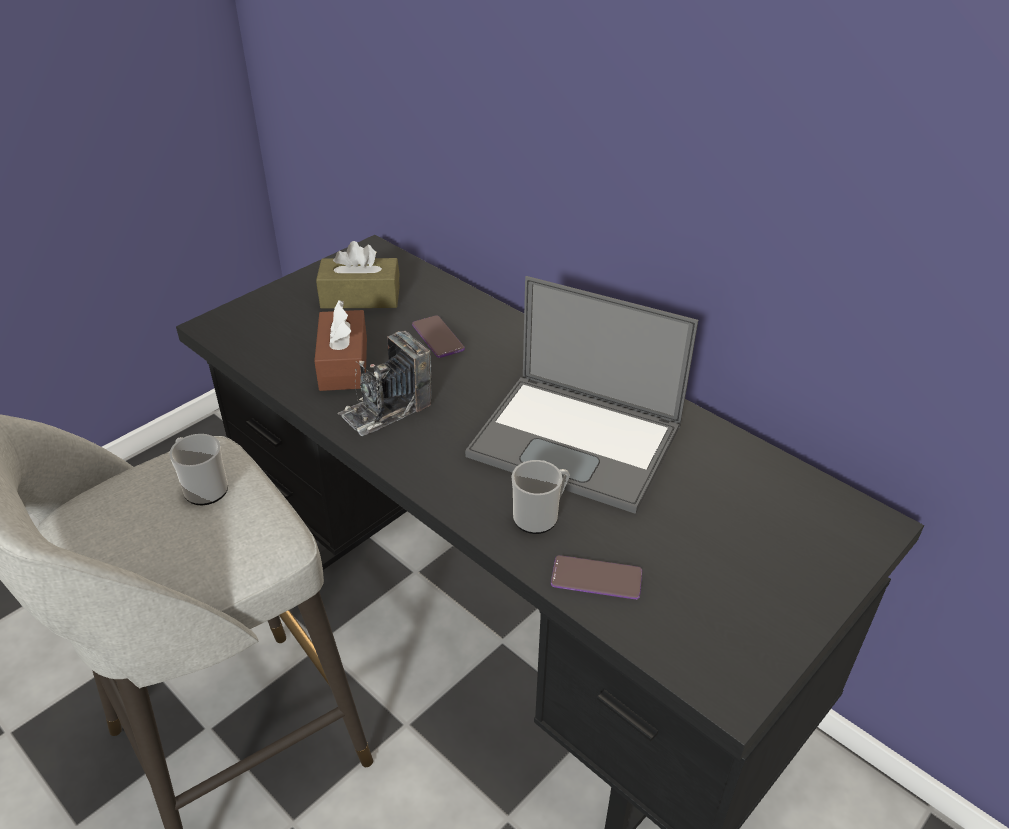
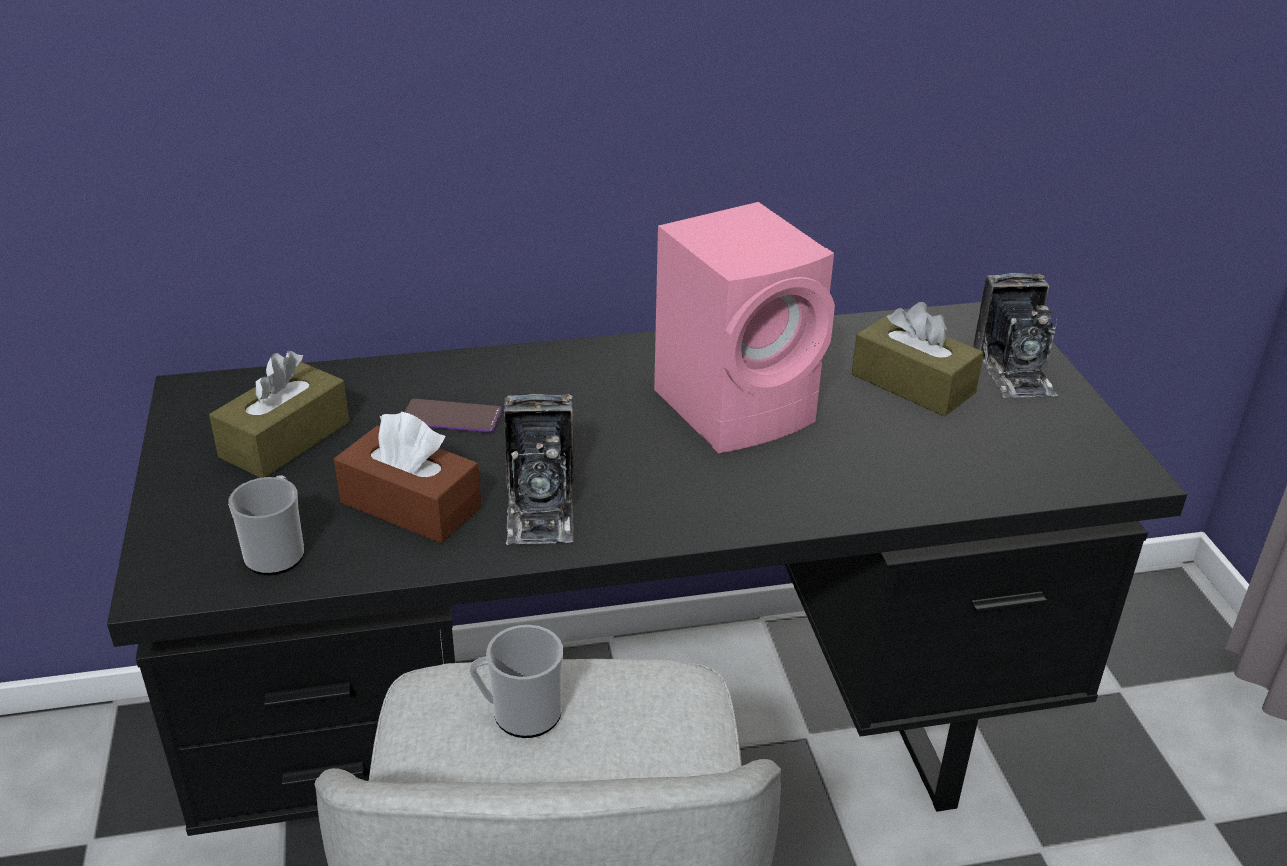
camera: 55 degrees left, 5 degrees down
(540, 516) = (827, 477): mug -> mug (277, 551)
(578, 441) = (739, 407): laptop -> pink speaker
(596, 578) = (942, 482): phone -> none
(710, 513) = (913, 384): none -> brown tissue box
(804, 564) = (1014, 370): none -> camera

